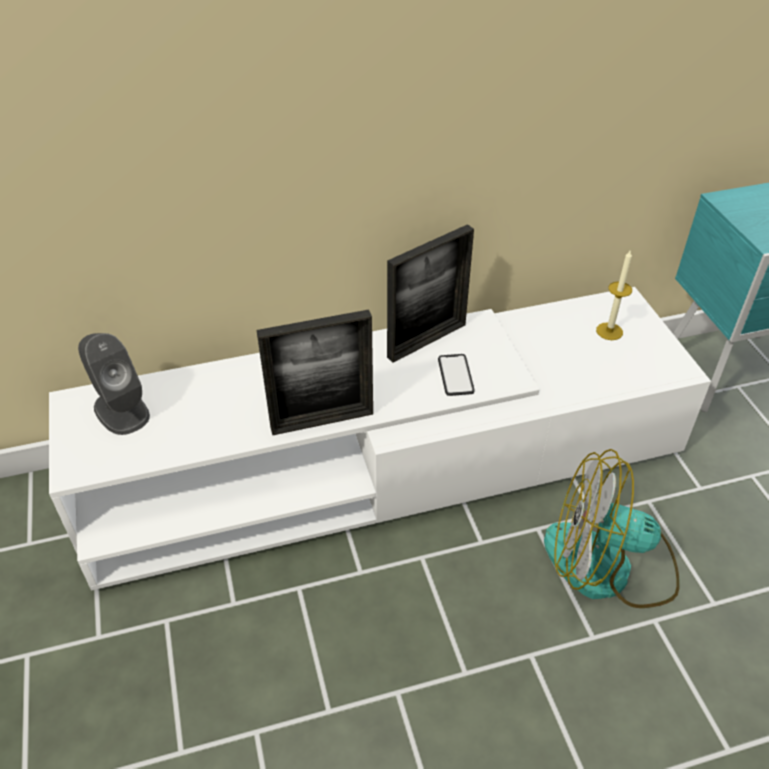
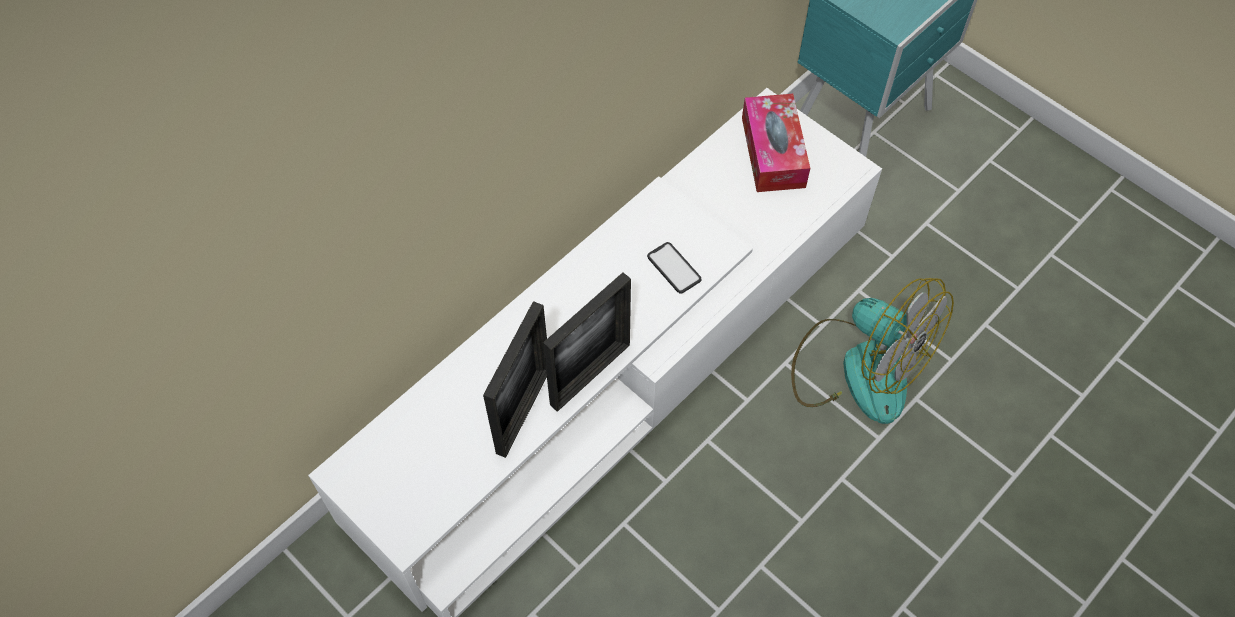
camera: 30 degrees left, 15 degrees up
(121, 410) = (397, 458): grey speaker -> none
(427, 341) = (624, 241): picture frame -> picture frame (523, 411)
(608, 565) = (858, 368): fan -> fan turned 120 degrees counterclockwise
(609, 331) = (773, 152): candle -> tissue box

